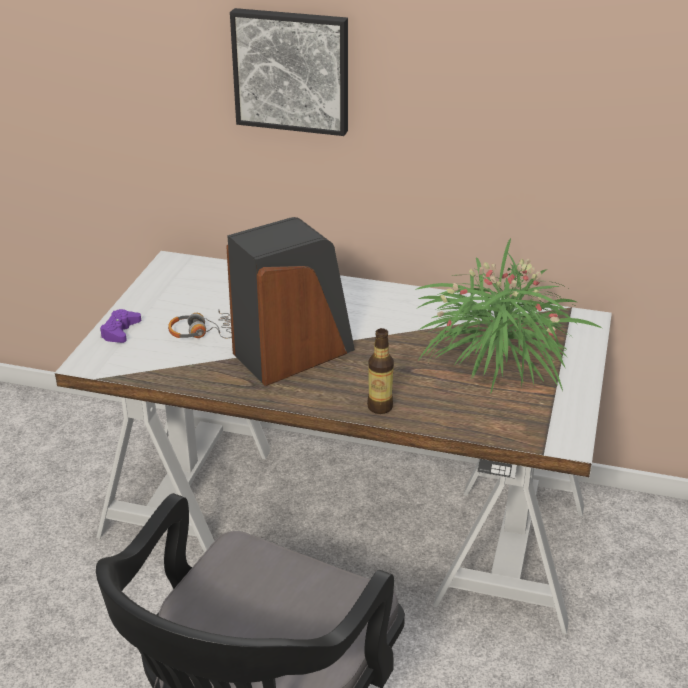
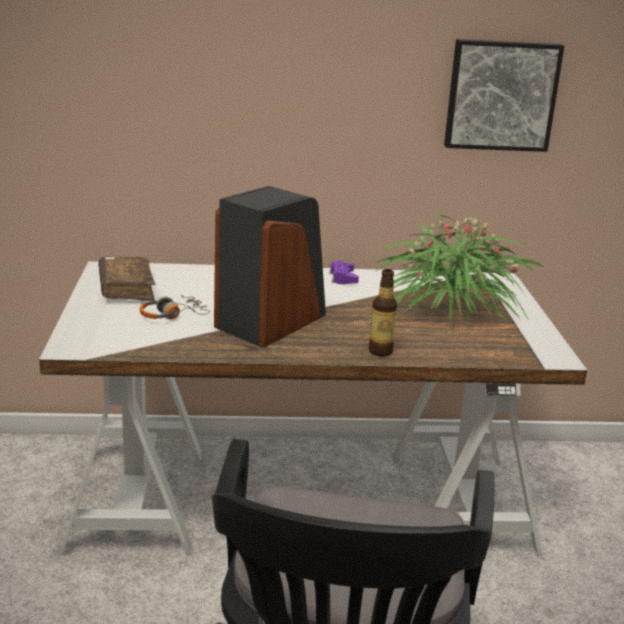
camera: 20 degrees left, 10 degrees down
(120, 331) = (88, 321): purple game controller -> purple game controller (343, 278)
(177, 292) = (126, 288): none -> brown book
(292, 70) = (229, 69): picture -> picture (501, 95)

